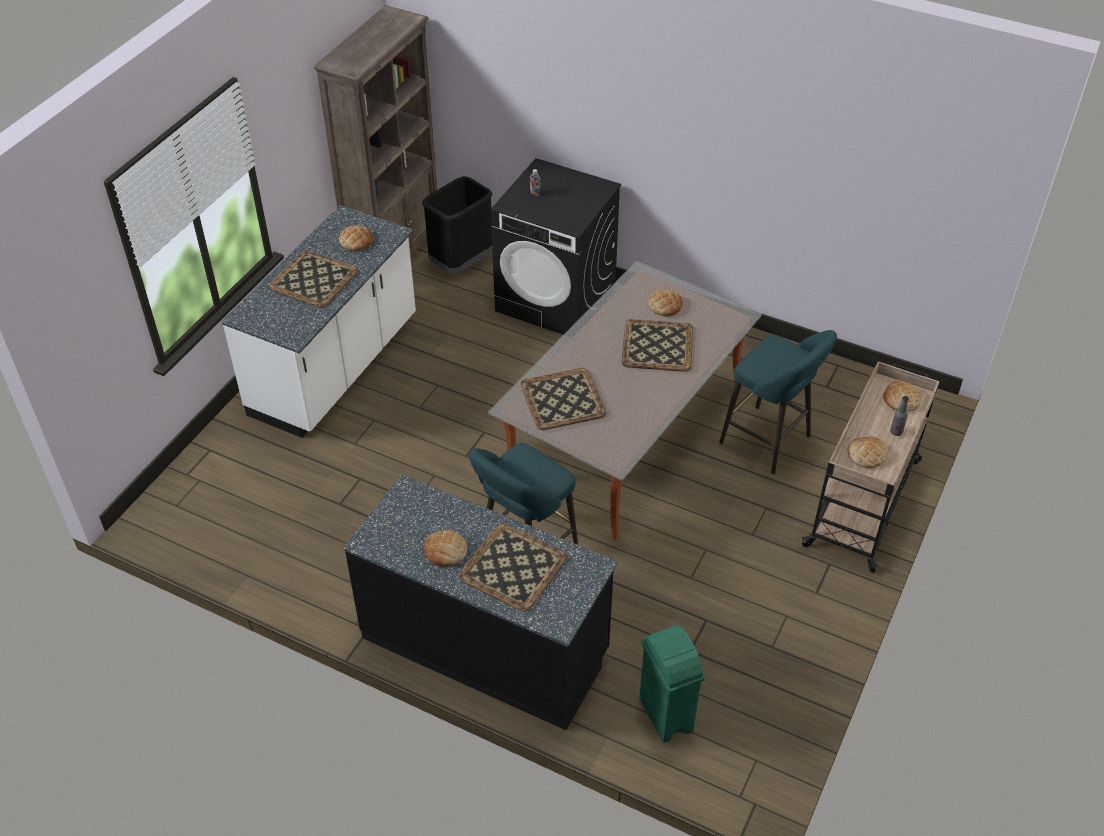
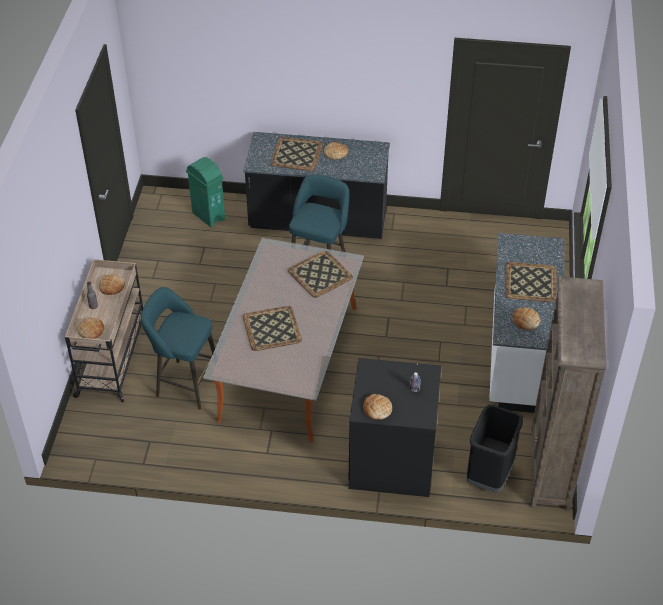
camera: 160 degrees right, 0 degrees up
(665, 305) = (278, 363): bread -> bread (377, 409)

